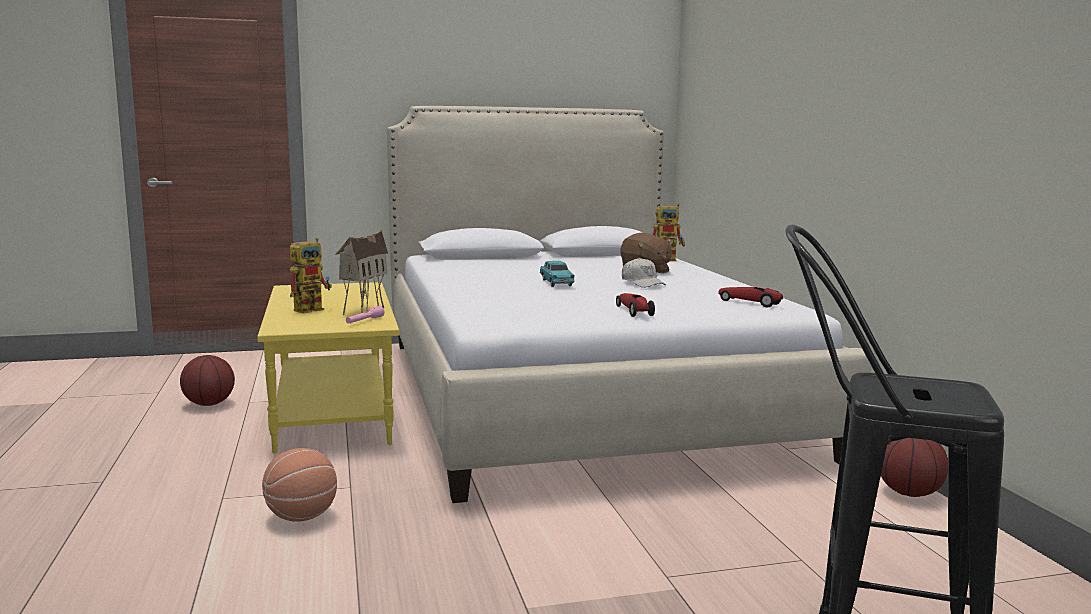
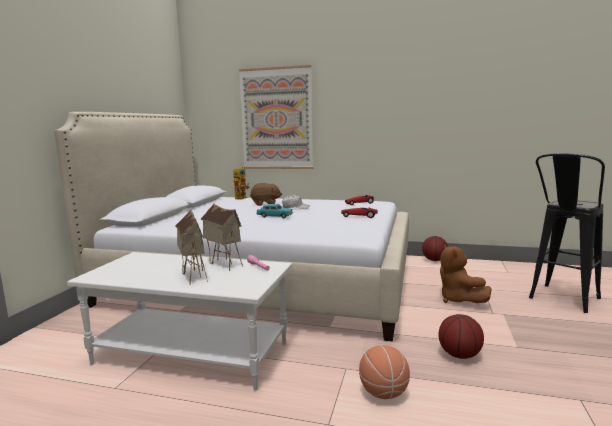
camera: 60 degrees left, 0 degrees up
(209, 404) = (87, 410): basketball -> basketball (459, 355)
(312, 309) = (193, 276): toy robot -> toy house
(334, 410) = (193, 353): yellow coffee table -> white coffee table
(694, 538) = (458, 300): none -> brown plush toy
(753, 119) = (276, 119): none -> picture

